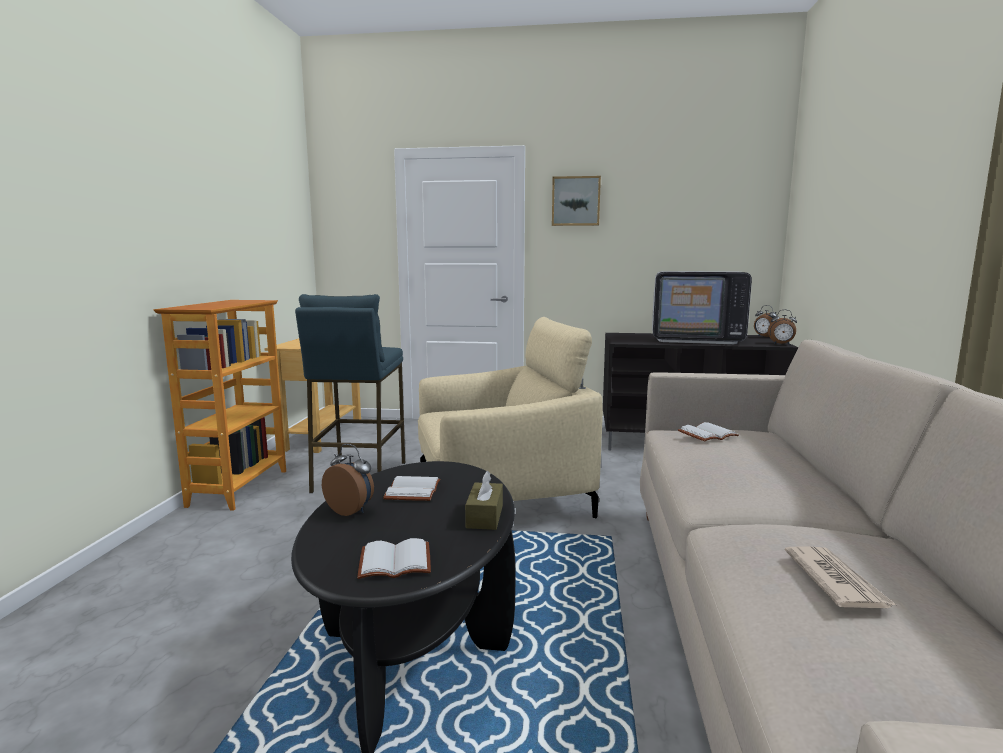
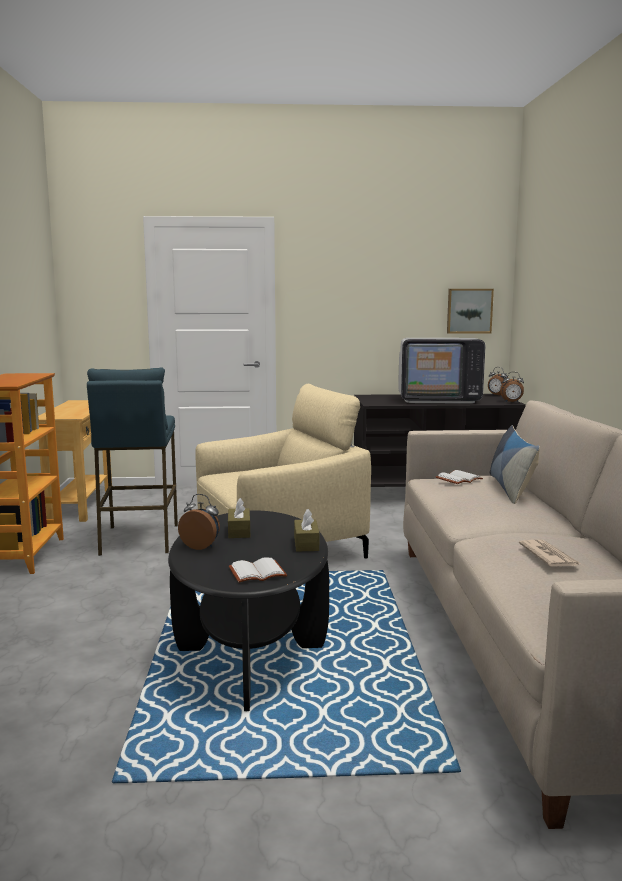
camera: 10 degrees left, 0 degrees up
(411, 490) = (239, 531): white book -> brown tissue box
(575, 201) = (323, 270): picture -> picture (469, 311)
(776, 451) = (511, 488): none -> pillow

